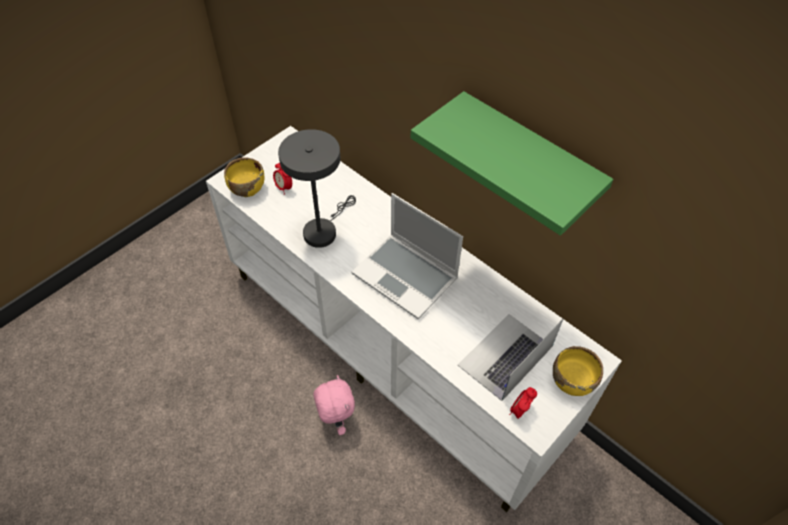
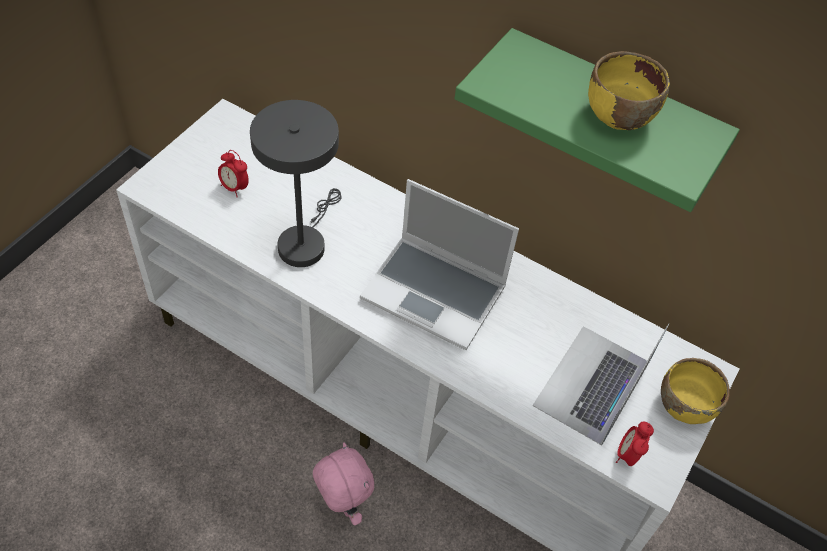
camera: 15 degrees left, 0 degrees up
(247, 189) = (180, 195): yellow bowl -> yellow bowl (618, 115)

